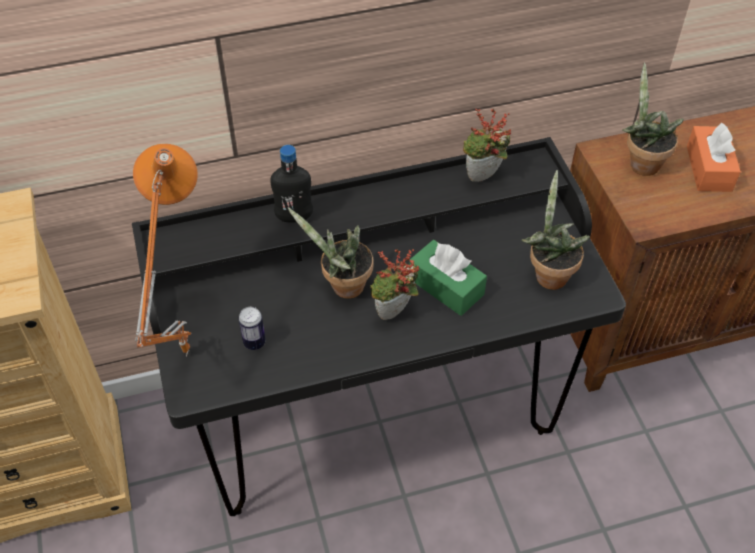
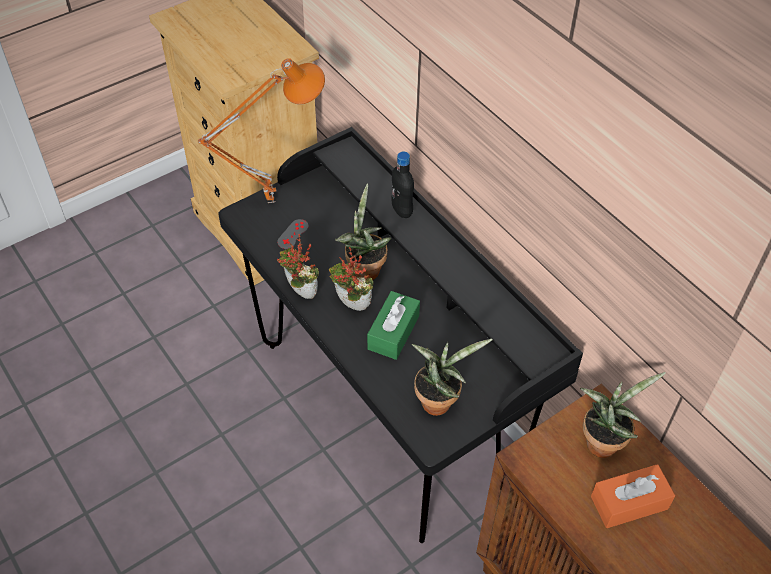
camera: 70 degrees right, 0 degrees up
(254, 342) = (293, 234): can -> grey game controller
(483, 179) = (505, 317): potted plant -> potted plant (299, 293)

